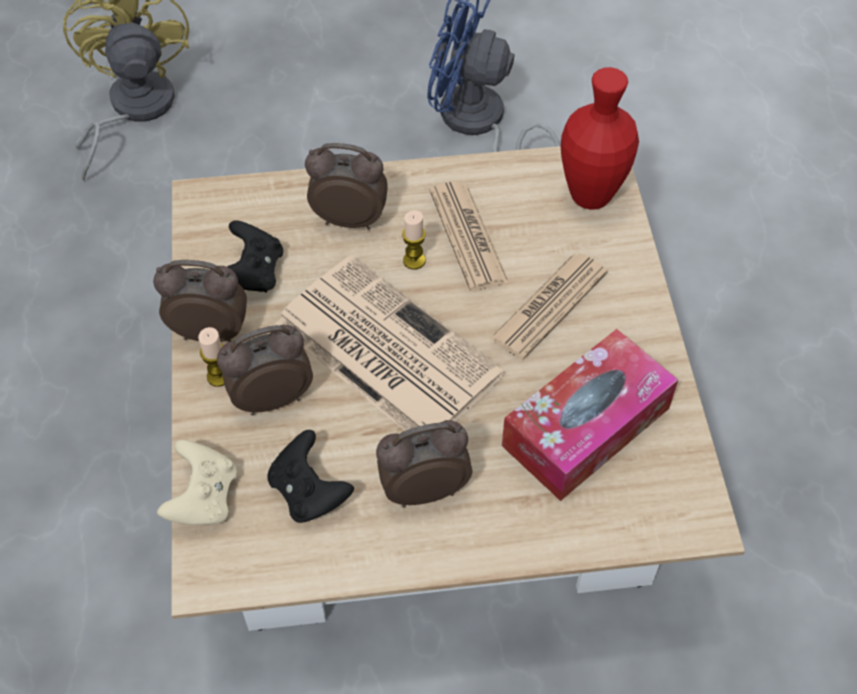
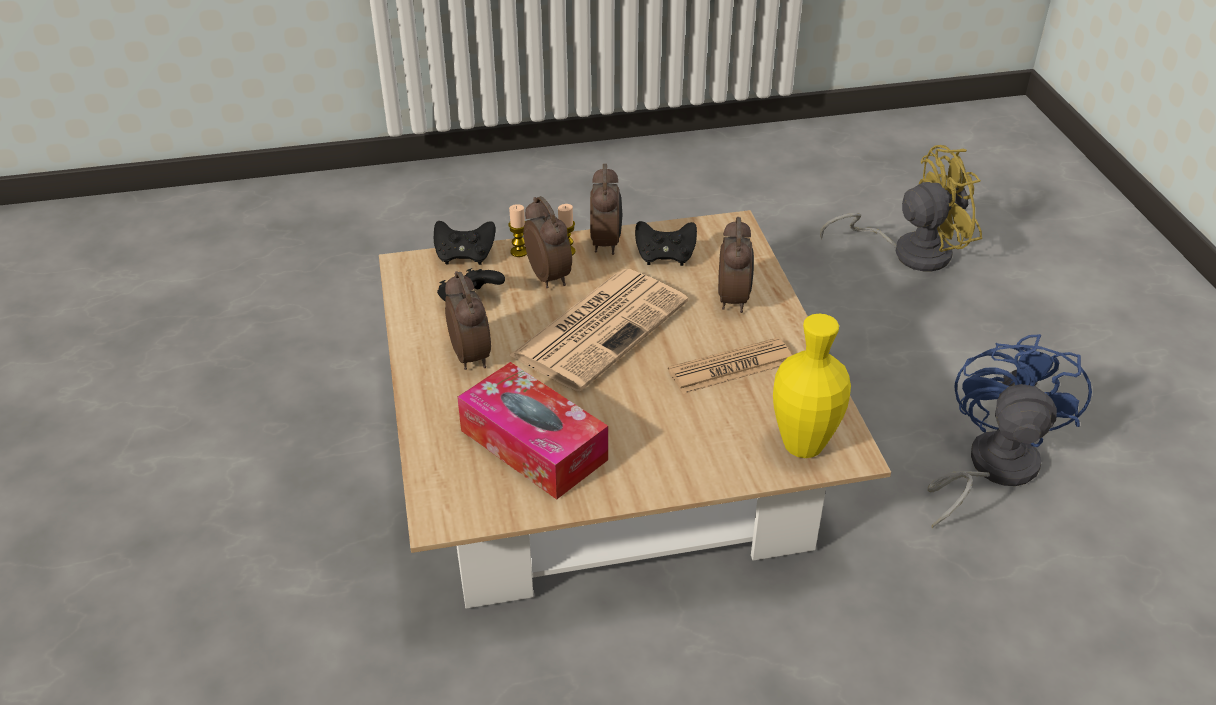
camera: 85 degrees right, 15 degrees down
(203, 497) = (465, 256): beige game controller -> black game controller
(414, 260) = (696, 337): candle -> candle (519, 252)
(549, 306) = (661, 420): newspaper -> none
(590, 196) = (803, 446): red vase -> yellow vase

